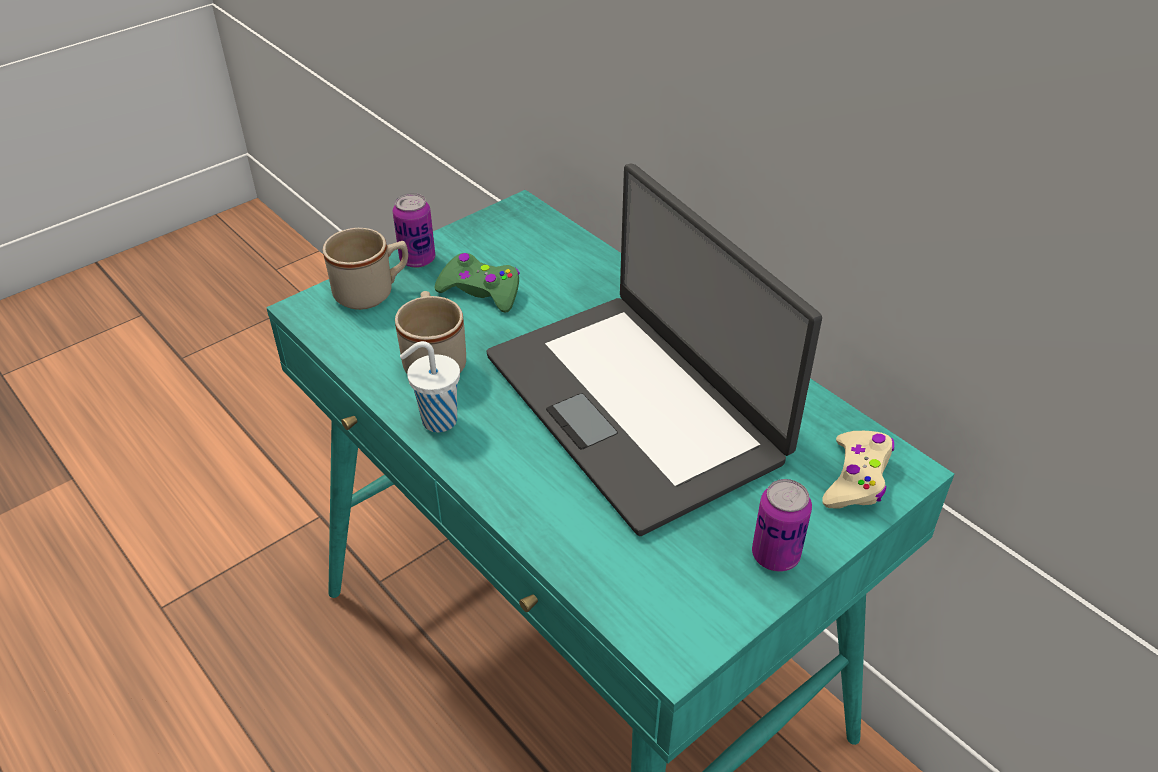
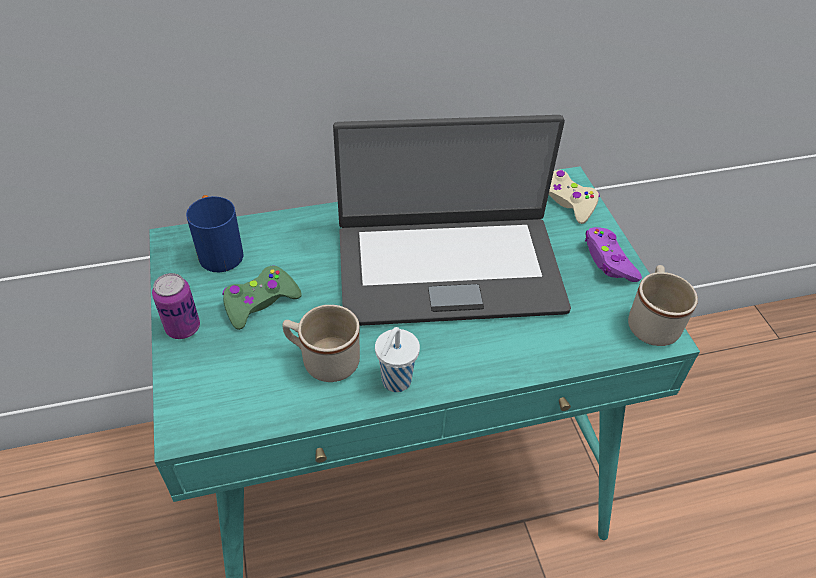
camera: 65 degrees left, 5 degrees up
(372, 292) = (202, 373): beige mug -> beige mug (652, 321)
(528, 239) = (219, 251): none -> blue mug
(775, 555) = (608, 260): can -> purple game controller

